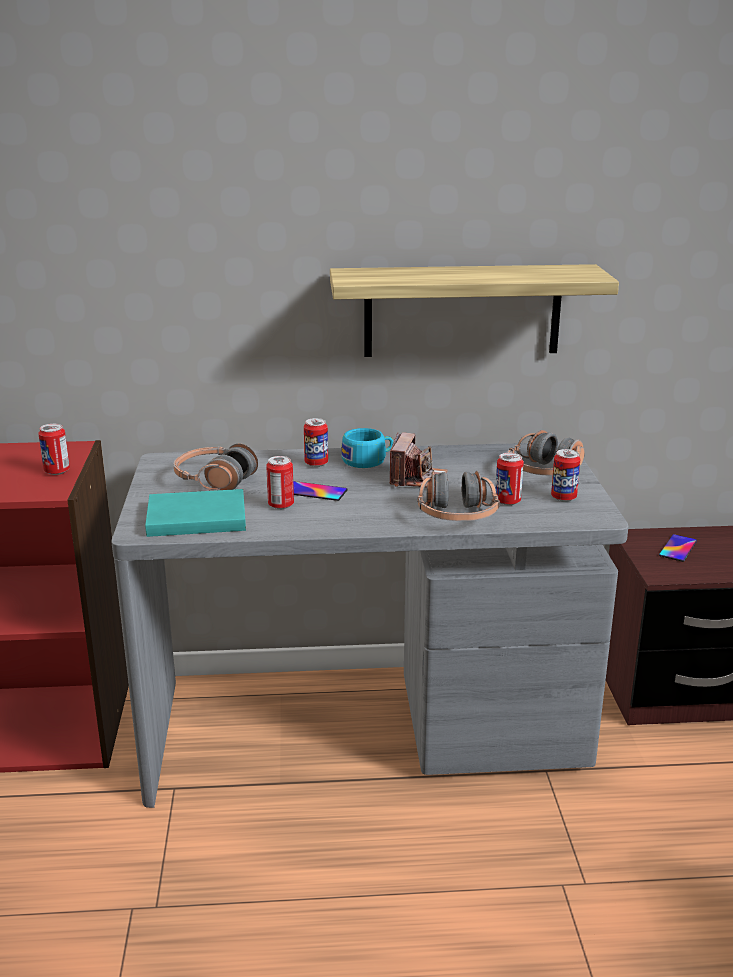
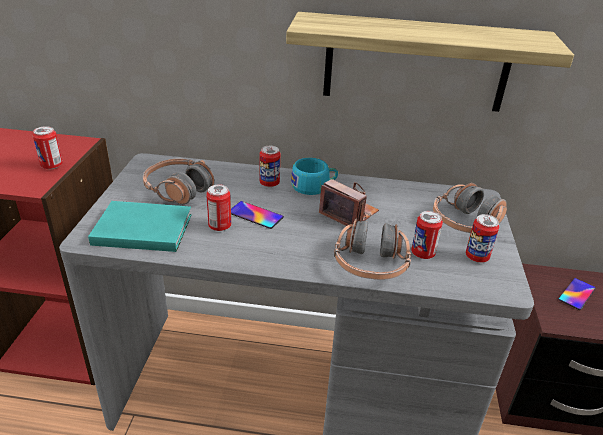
camera: 10 degrees right, 10 degrees up
(417, 479) = (349, 213): camera -> camera turned 75 degrees counterclockwise

